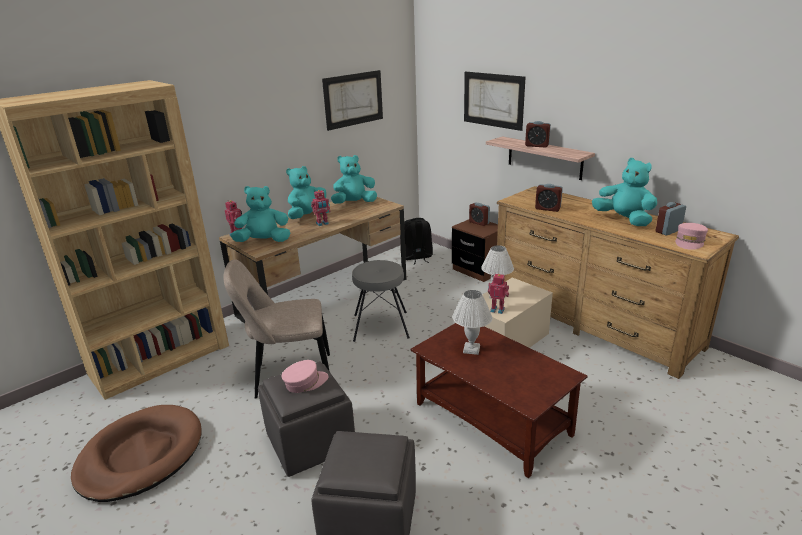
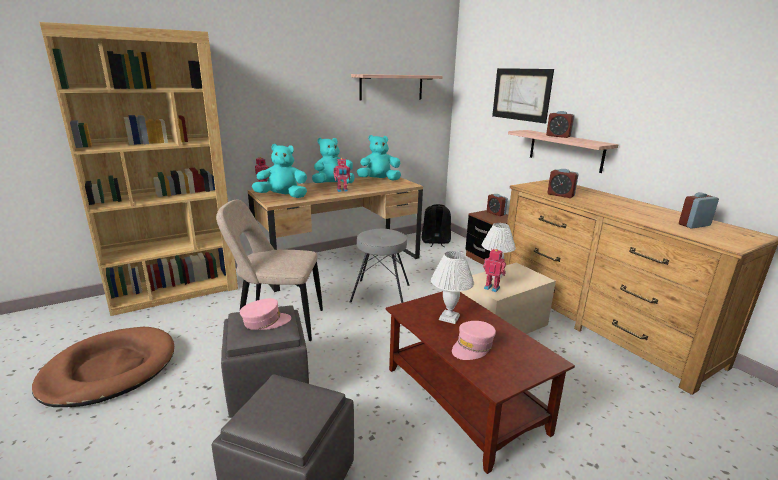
camera: 10 degrees right, 5 degrees down
(353, 99) = (391, 87): picture -> shelf
(624, 220) = (643, 211): turquoise plush toy -> none
(689, 242) = (720, 237): pink cap -> pink cap (472, 347)

